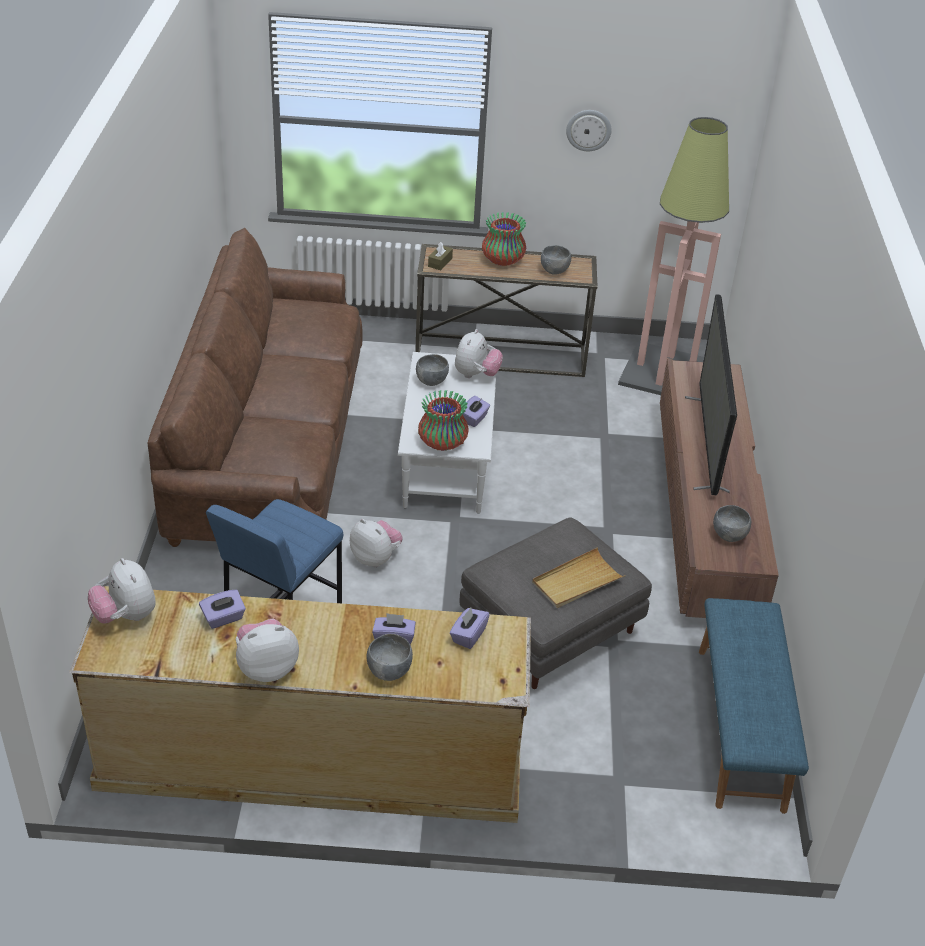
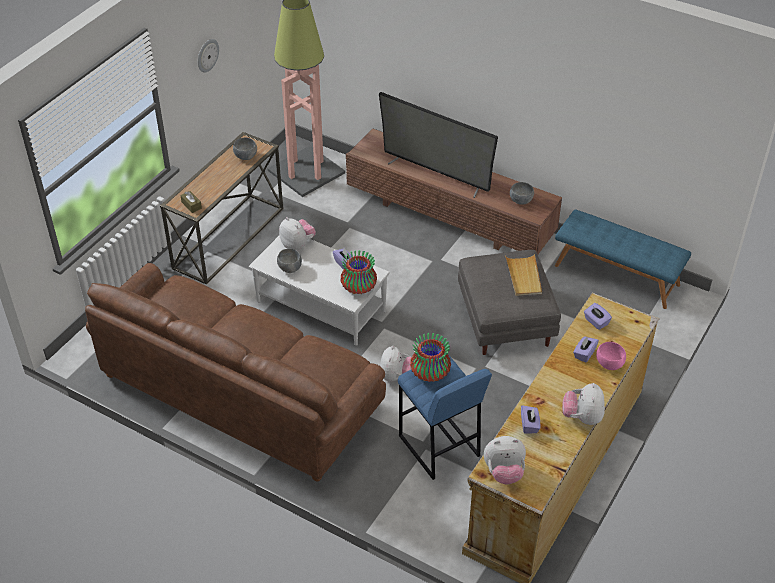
camera: 60 degrees left, 5 degrees up
(375, 558) = (396, 376): plush toy -> plush toy turned 120 degrees clockwise
(388, 671) = (609, 365): grey bowl -> pink bowl
(502, 260) = (213, 175): vase -> vase (429, 373)

